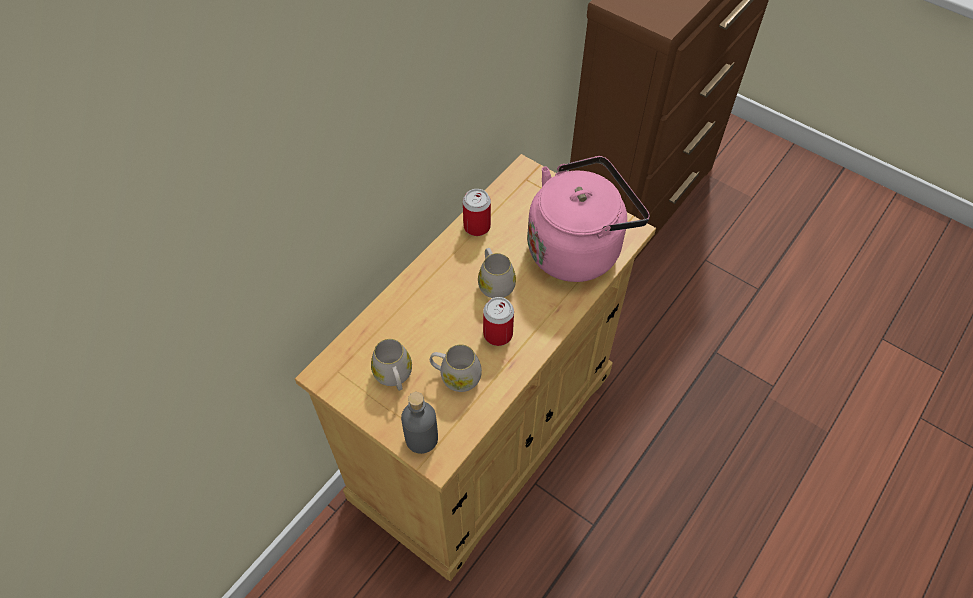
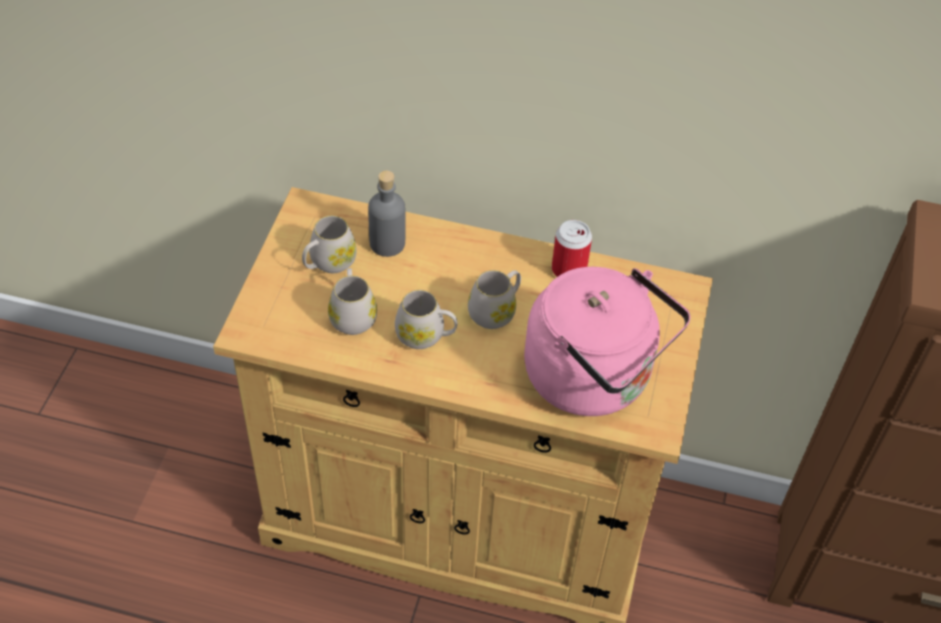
camera: 65 degrees right, 5 degrees down
(421, 438) = (264, 310): grey bottle -> grey bottle (387, 243)
(498, 334) = (426, 336): can -> white mug

